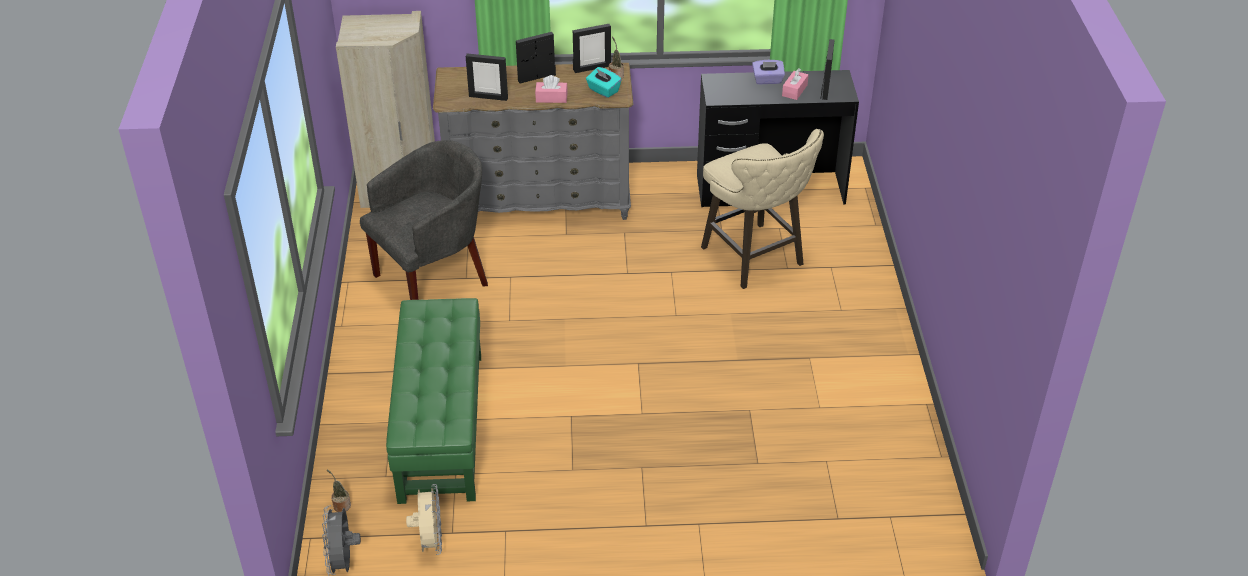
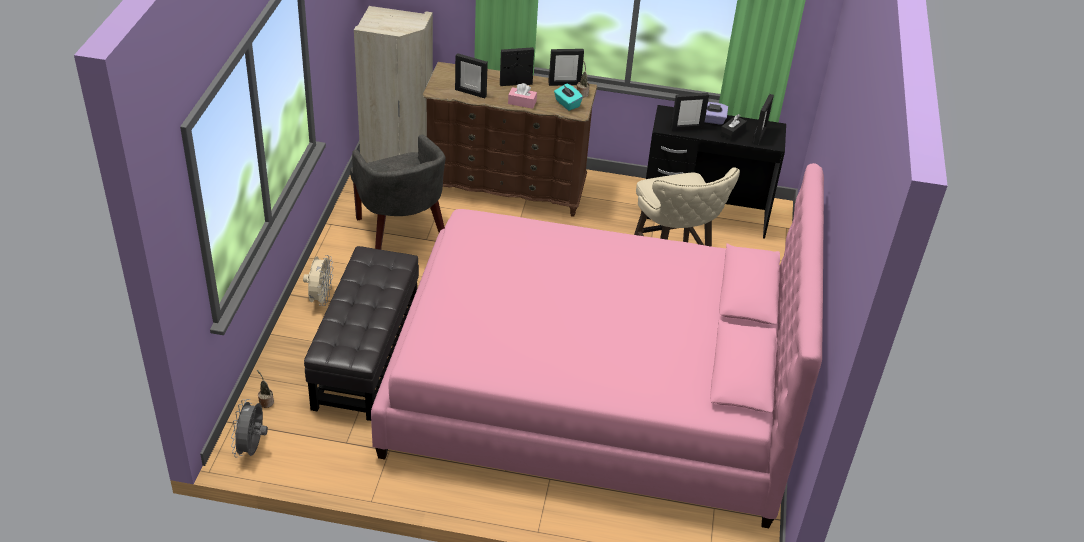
camera: 10 degrees right, 0 degrees up
(430, 542) = (326, 446): beige fan -> beige fan (320, 298)
(434, 276) = (400, 233): grey armchair -> grey armchair turned 90 degrees clockwise
(442, 426) = (367, 355): green ottoman -> black ottoman
(539, 203) = (507, 189): grey dresser -> brown dresser
(713, 417) = (591, 393): none -> pink bed
(742, 94) = (686, 128): none -> picture frame
(794, 90) = (732, 132): pink tissue box -> black tissue box

